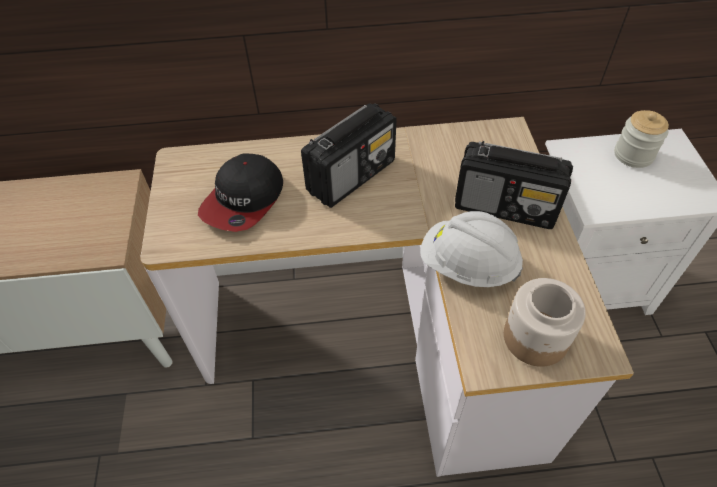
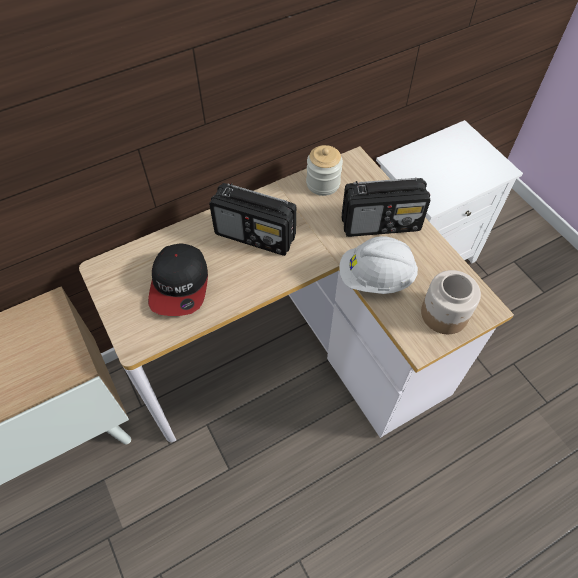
camera: 25 degrees left, 5 degrees up
(352, 176) = (256, 235): radio -> radio turned 90 degrees clockwise
(633, 155) = (441, 151): jar -> jar (323, 183)

